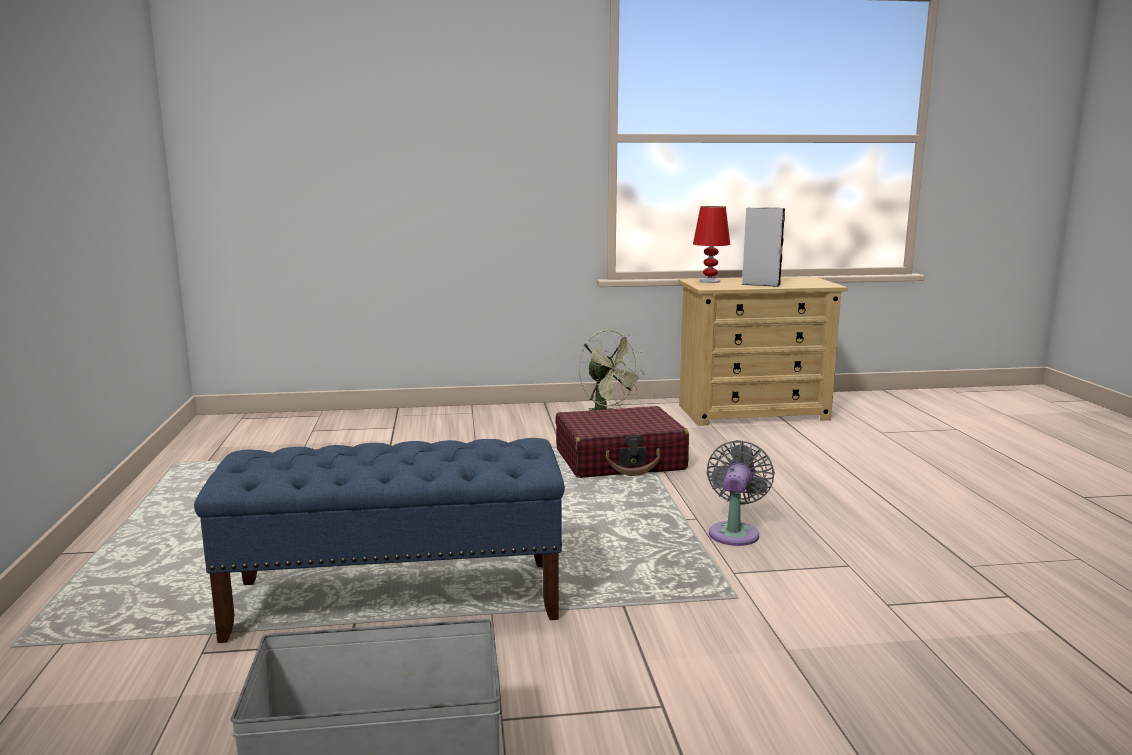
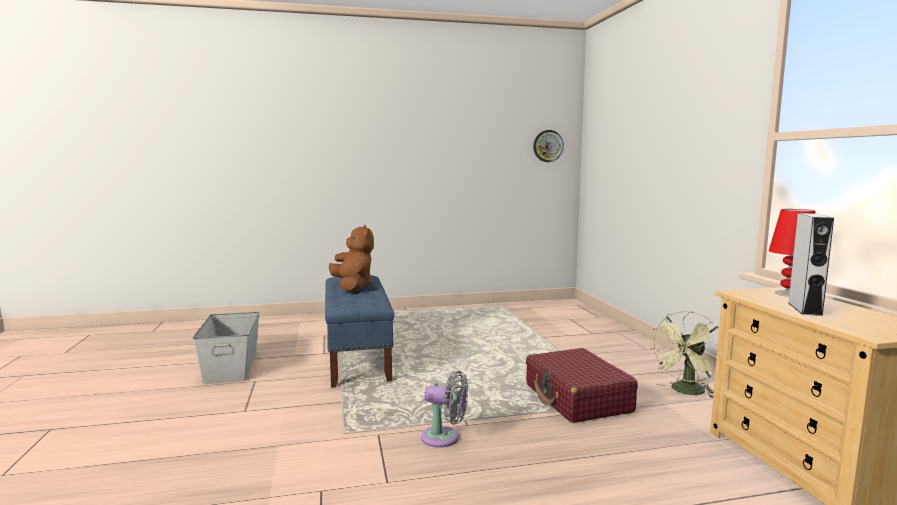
camera: 85 degrees right, 5 degrees down
(143, 130) = (548, 146): none -> wall clock
(361, 462) = (353, 287): none -> brown plush toy

